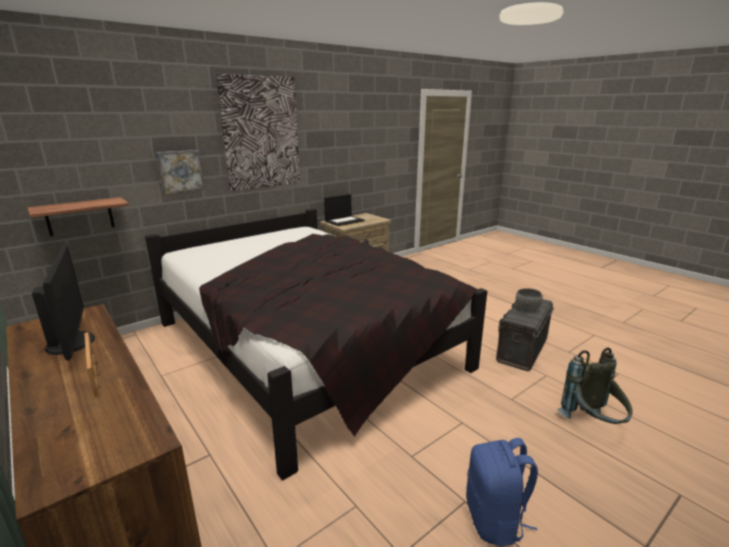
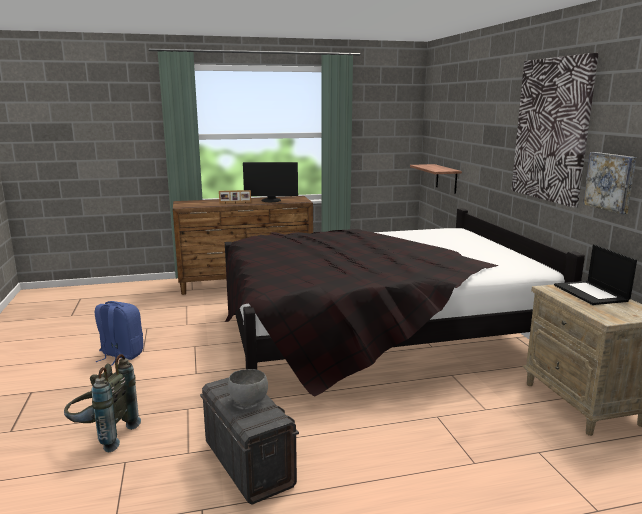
camera: 115 degrees right, 5 degrees down
(180, 171) = (490, 159): picture -> picture (610, 182)

